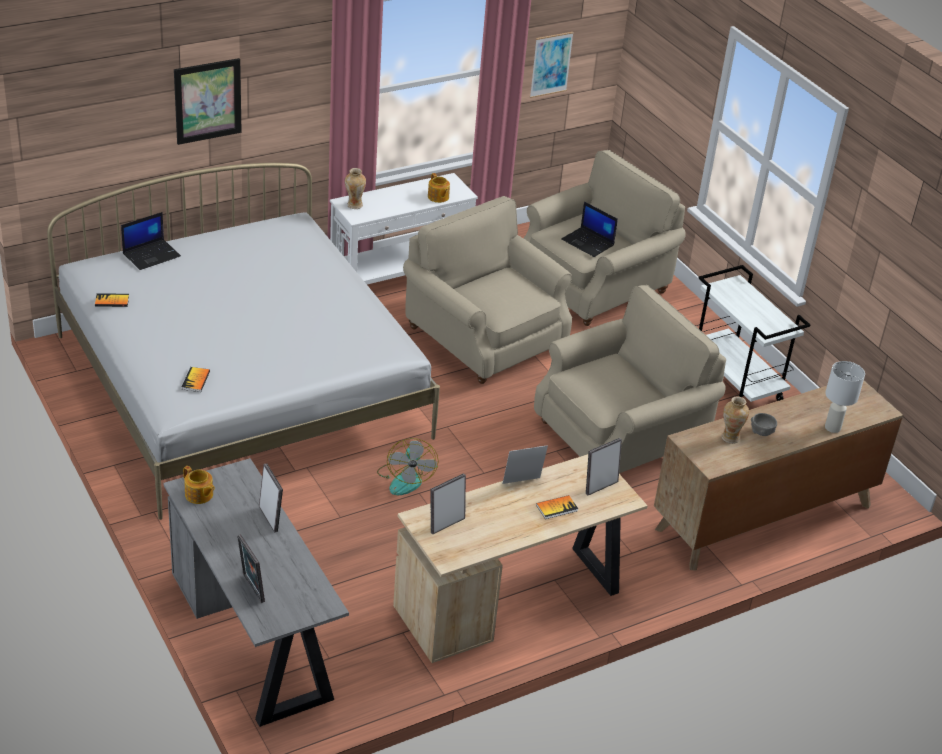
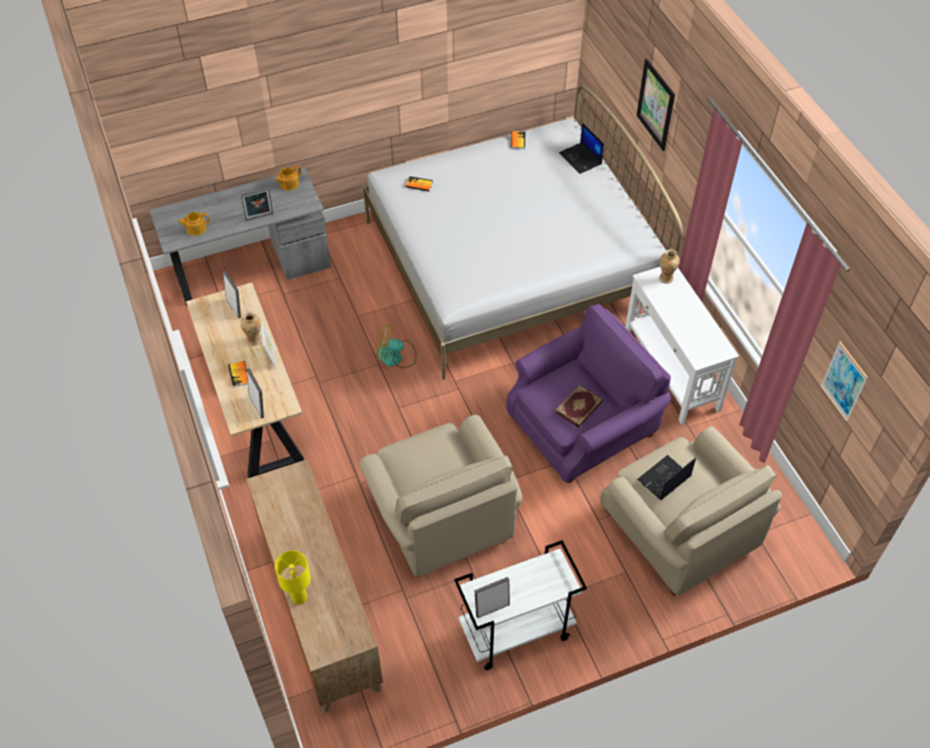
camera: 100 degrees right, 15 degrees up
(251, 589) = (195, 208): picture frame -> picture frame (491, 608)
(438, 197) = (689, 339): teapot -> teapot (196, 228)
(483, 338) = (583, 426): beige armchair -> purple armchair
(515, 287) = (579, 407): none -> book
(730, 437) = (297, 506): vase -> vase (254, 340)
(761, 432) = (301, 534): grey bowl -> none
(833, 427) = (299, 598): white table lamp -> yellow table lamp

